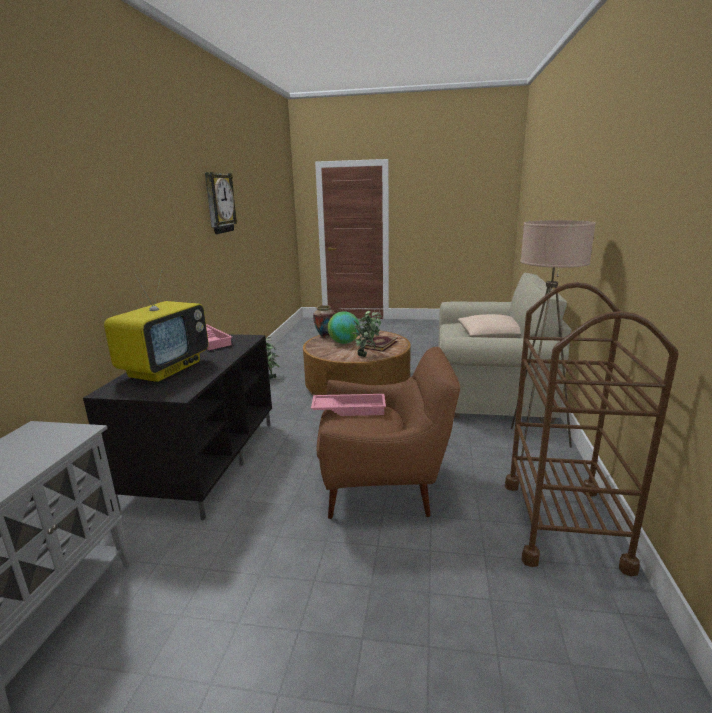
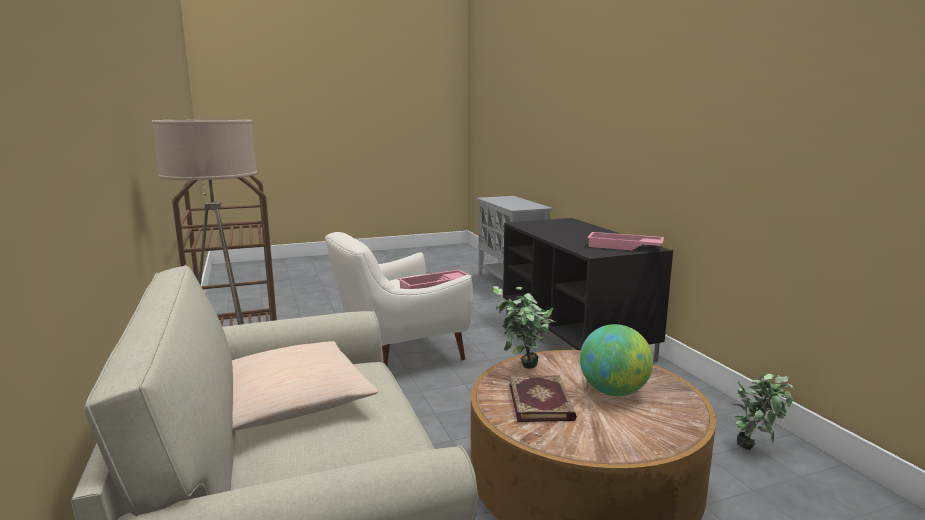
camera: 150 degrees right, 5 degrees down
(165, 369) = (577, 229): television -> none
(219, 203) = (841, 87): wall clock -> none
(325, 336) = (684, 402): vase -> none
(384, 486) = (399, 353): brown armchair -> white armchair

